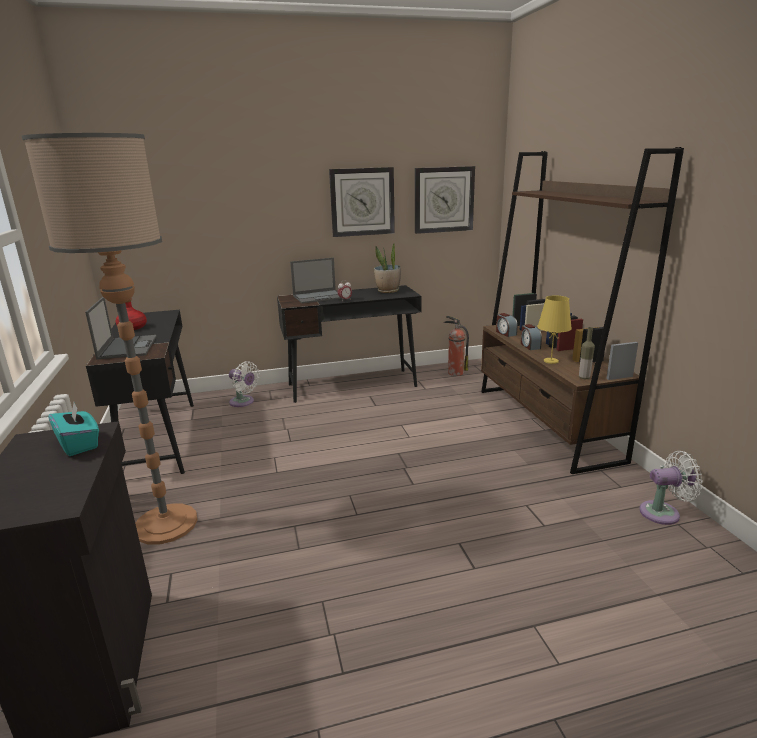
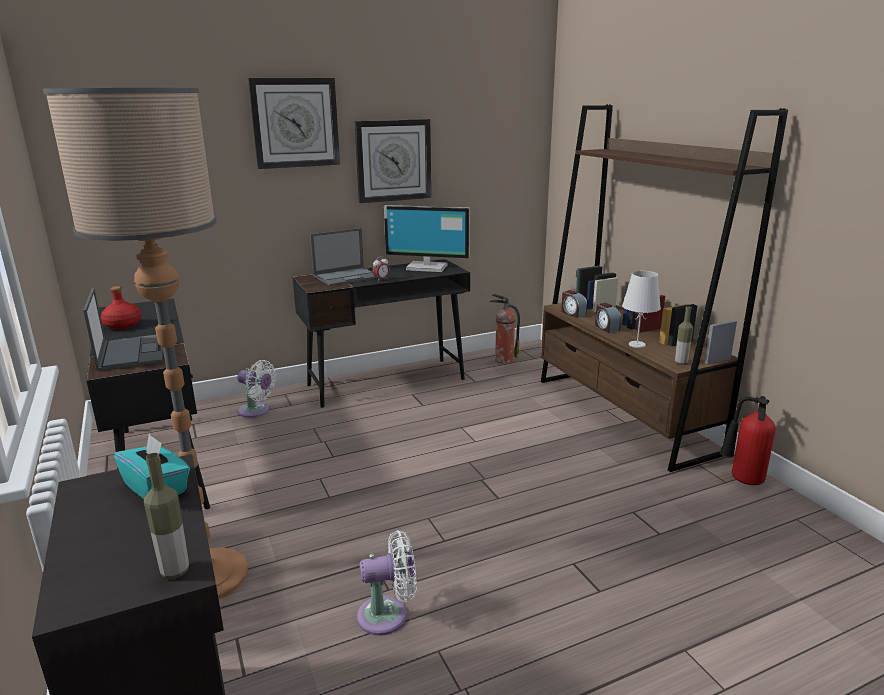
camera: 10 degrees left, 0 degrees up
(56, 504) = (175, 571): none -> bottle
(388, 291) = (427, 267): potted plant -> monitor
(443, 199) = (486, 157): wall clock -> wall clock (295, 123)
(551, 361) = (637, 344): yellow table lamp -> white table lamp
(636, 486) = (741, 480): none -> fire extinguisher
(663, 513) = (778, 507): white fan -> white fan (388, 615)

